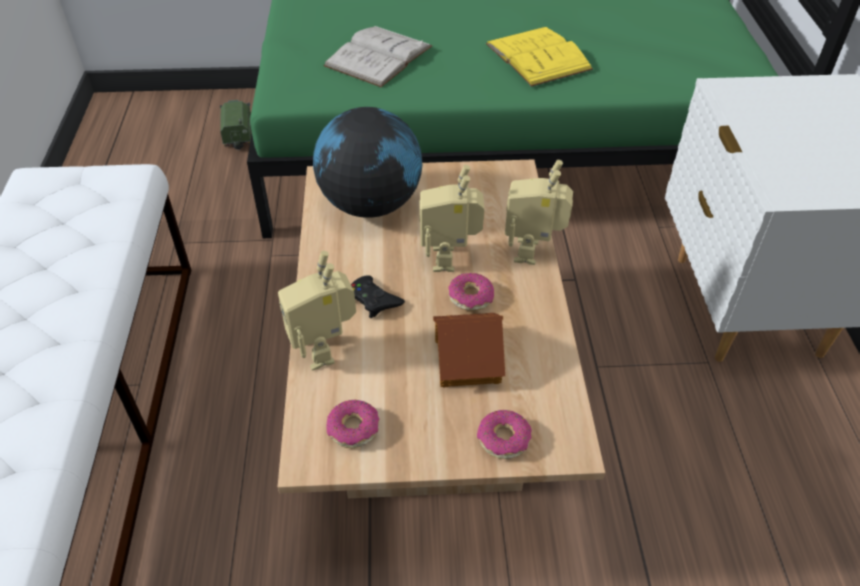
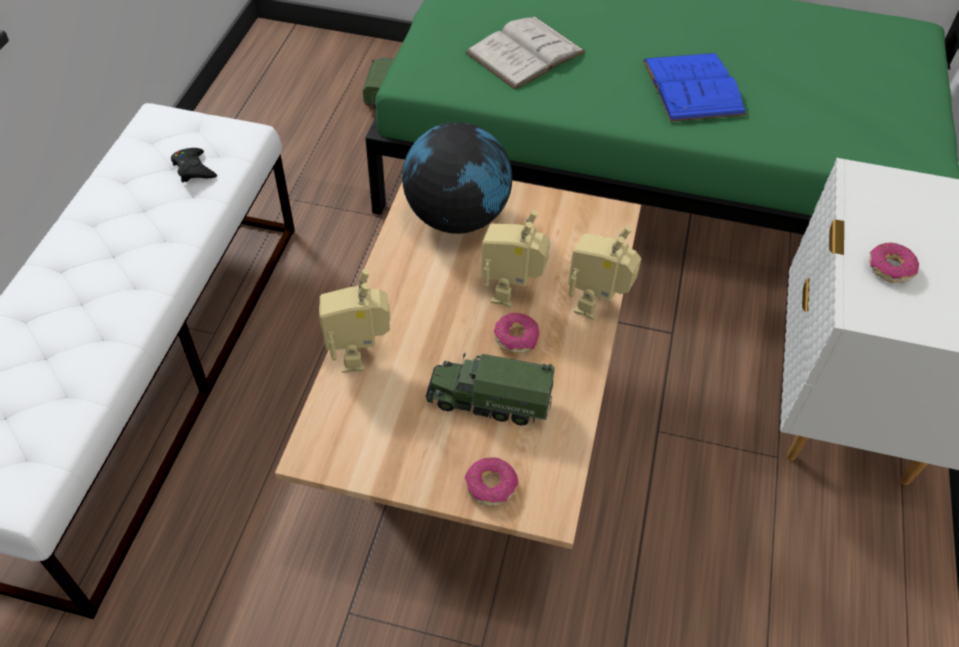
camera: 15 degrees right, 5 degrees up
(353, 429) = (359, 438): donut -> donut (890, 268)
(373, 300) = (422, 317): black game controller -> black game controller (194, 169)
(468, 359) = (489, 400): toy house -> toy truck
(538, 56) = (693, 87): yellow book -> blue book

